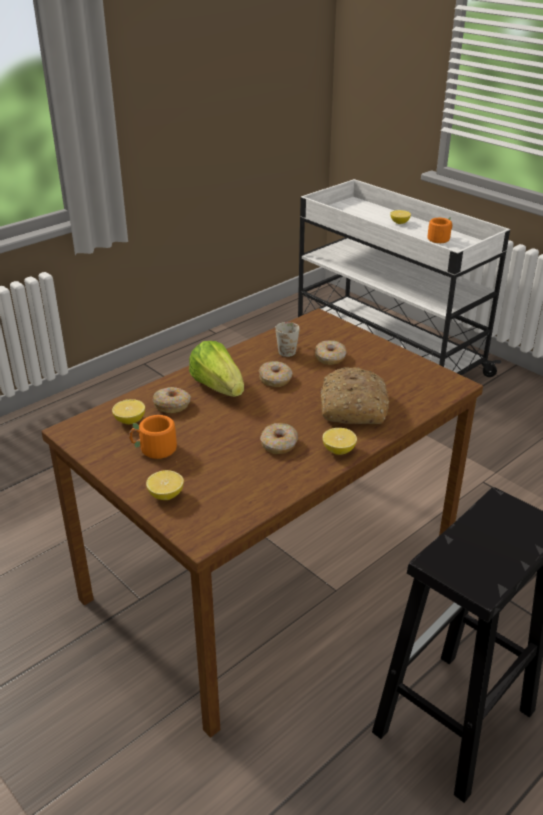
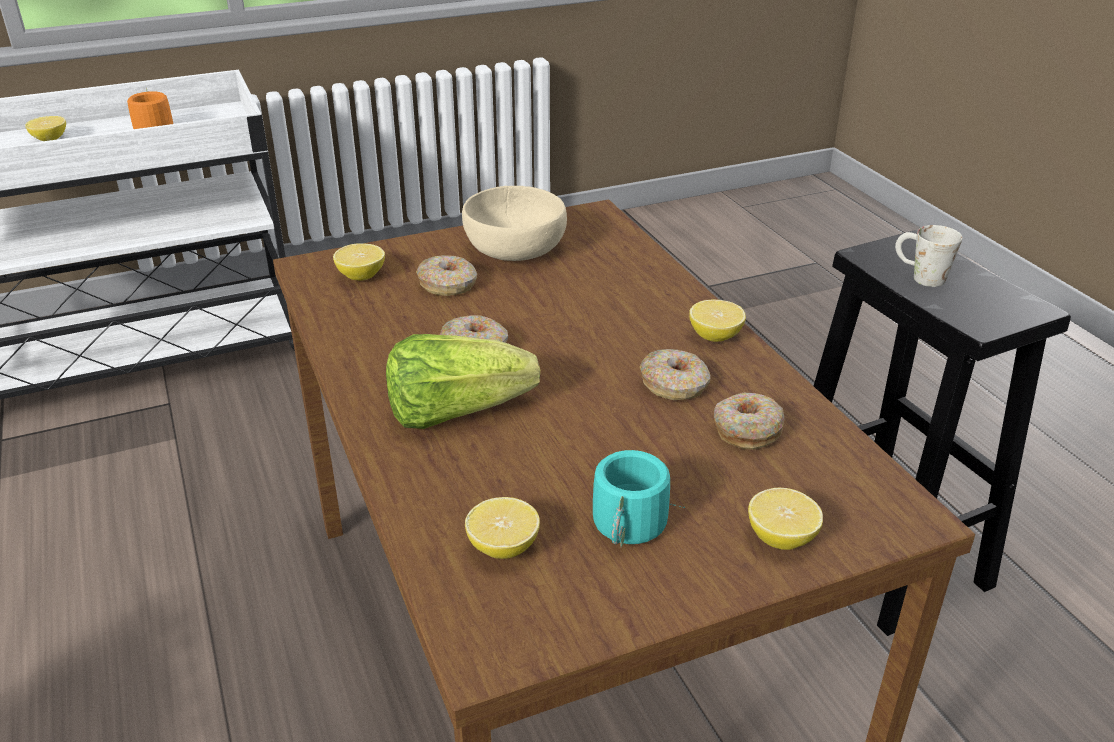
camera: 70 degrees left, 0 degrees up
(154, 451) = (631, 530): orange mug -> turquoise mug
(172, 405) = (480, 479): donut -> donut (746, 430)
(289, 349) = (388, 314): white mug -> white mug (919, 276)
(320, 333) = (361, 276): none -> lemon
(352, 407) = (604, 299): bread -> none
(384, 367) = (514, 250): none -> beige bowl

